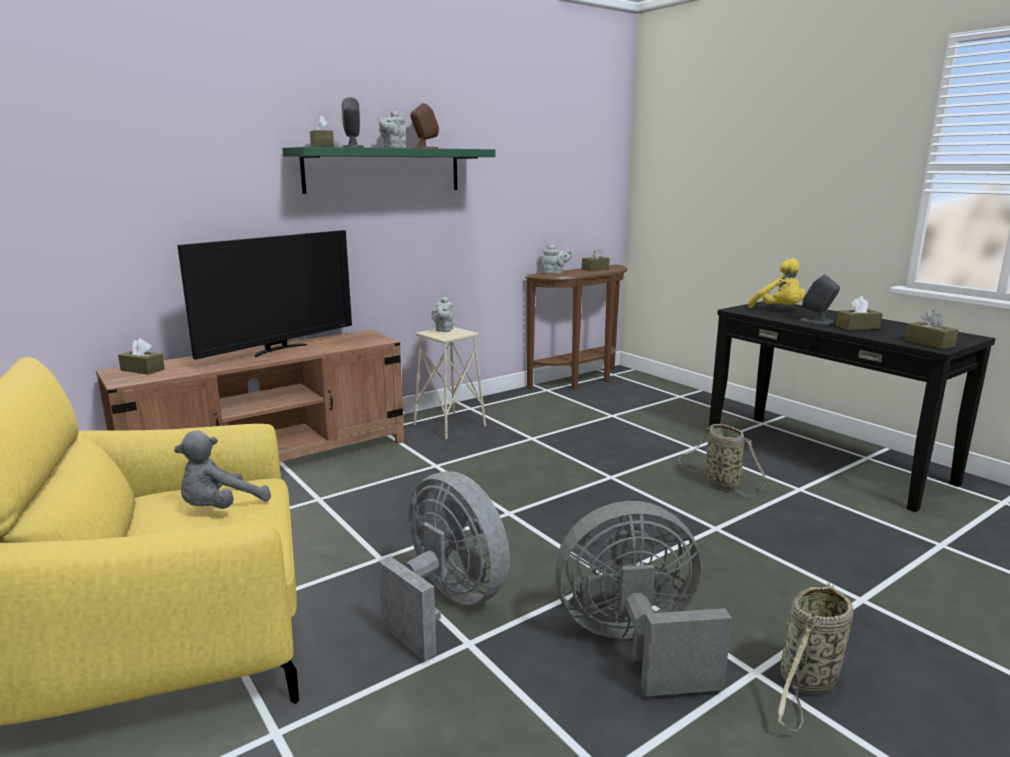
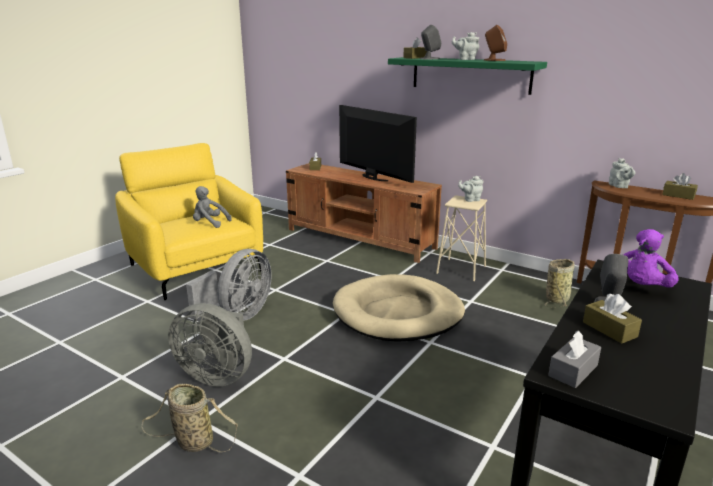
camera: 70 degrees right, 5 degrees up
(278, 349) = (372, 178): television -> television turned 150 degrees counterclockwise
(531, 480) = (398, 313): none -> beige dog bed
(634, 645) = (217, 375): grey fan -> grey fan turned 135 degrees clockwise
(720, 483) = (464, 396): basket -> basket (557, 298)
(779, 310) = (643, 287): yellow plush toy -> purple plush toy
(929, 343) = (573, 370): brown tissue box -> grey tissue box

